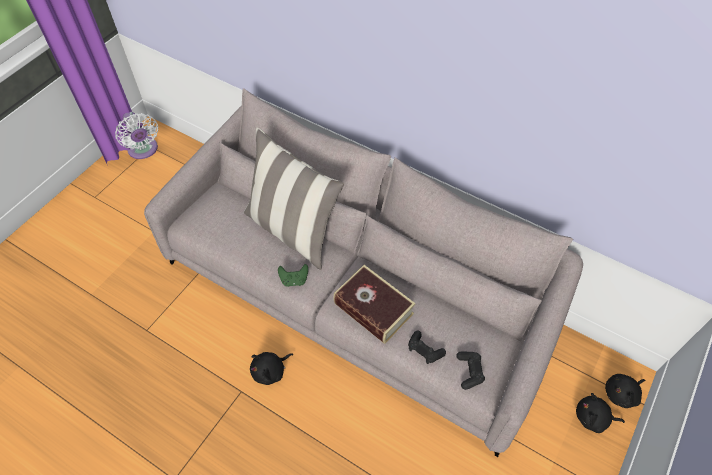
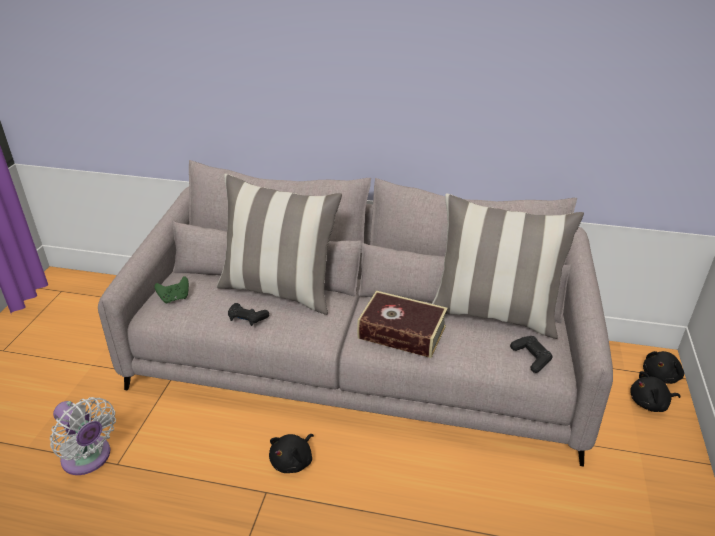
camera: 20 degrees left, 20 degrees down
(143, 150) = (54, 296): white fan -> white fan (89, 458)
(294, 280) = (302, 330): green game controller -> green game controller (175, 298)
(424, 350) = (475, 353): black game controller -> black game controller (247, 318)
(463, 313) = (494, 314): none -> pillow

